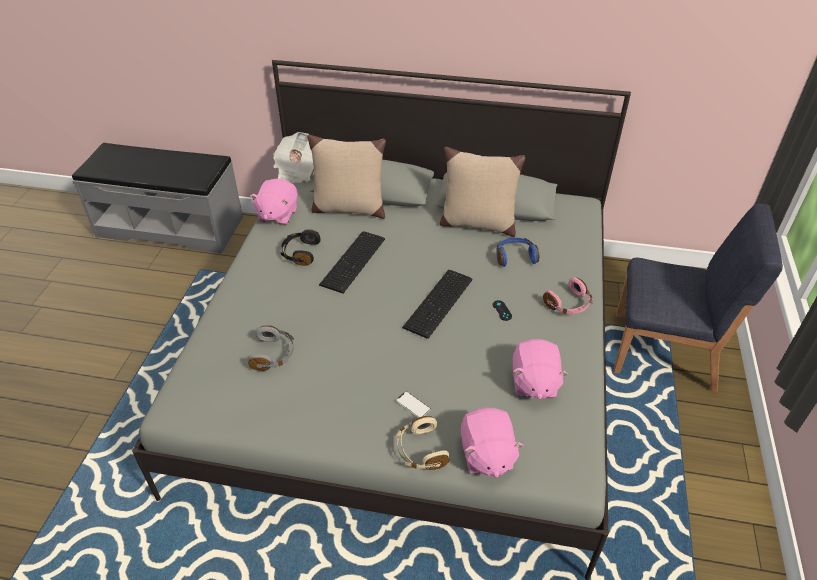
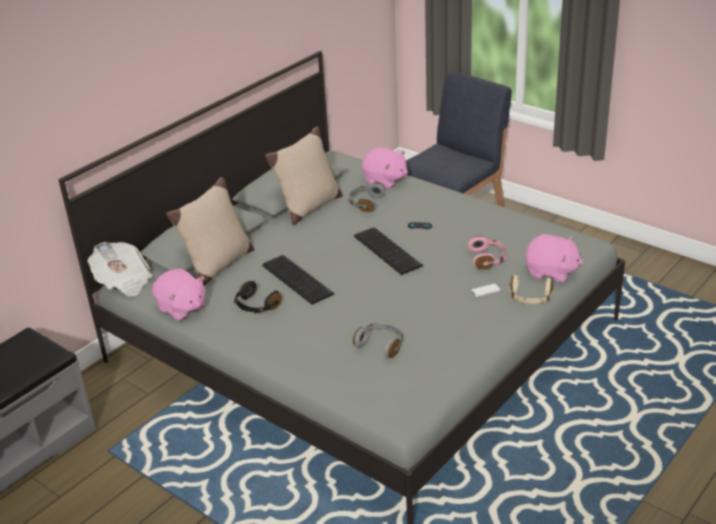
camera: 60 degrees left, 10 degrees down
(515, 257) = (365, 203): blue headphones -> grey headphones
(533, 383) = (500, 234): pink plush toy -> pink plush toy (385, 180)
(569, 304) = (437, 197): pink headphones -> pink headphones (488, 259)

